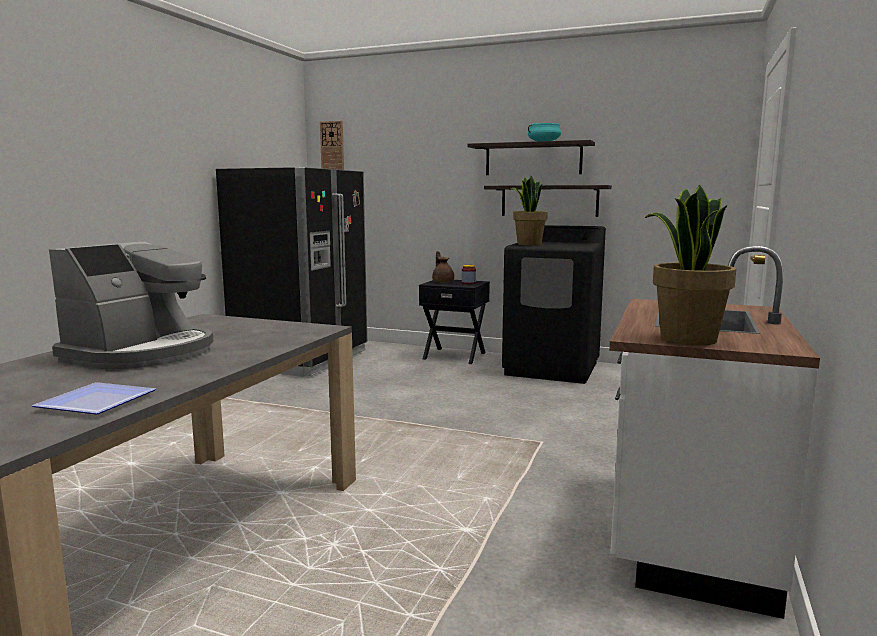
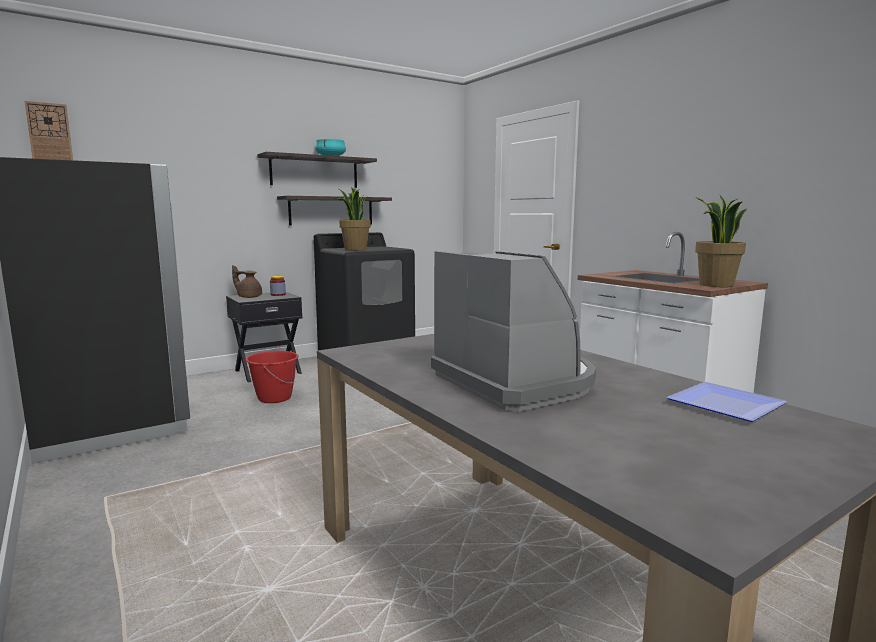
camera: 55 degrees left, 0 degrees up
(405, 375) = (274, 398): none -> red bucket

